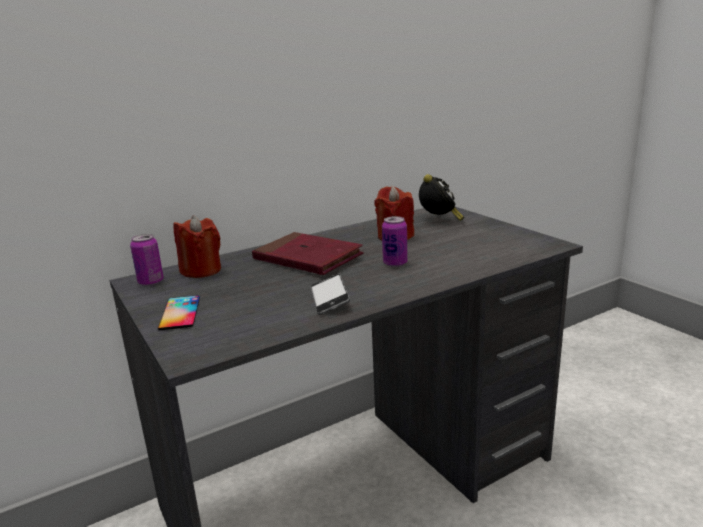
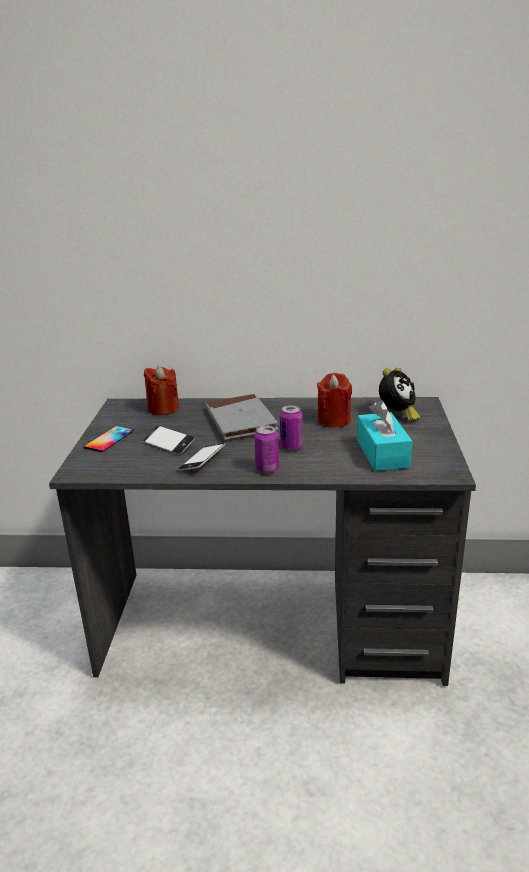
camera: 35 degrees right, 5 degrees up
(151, 282) = (125, 408): can -> can (267, 469)
(265, 296) = (169, 444): none -> phone
(307, 258) = (240, 421): red book -> grey book
(479, 246) = (382, 453): none -> turquoise tissue box

